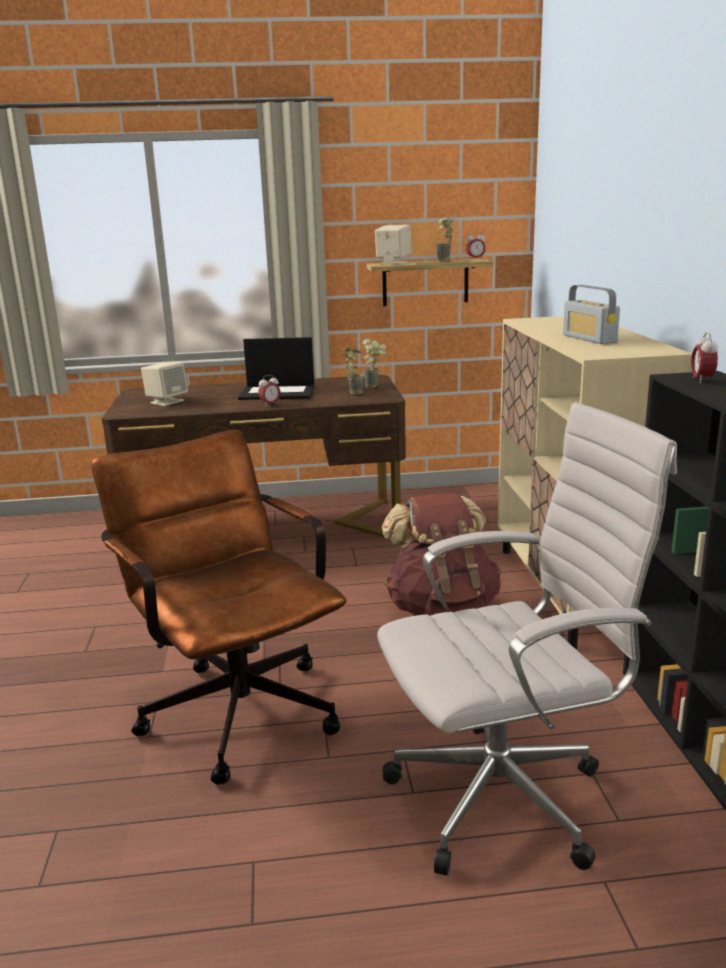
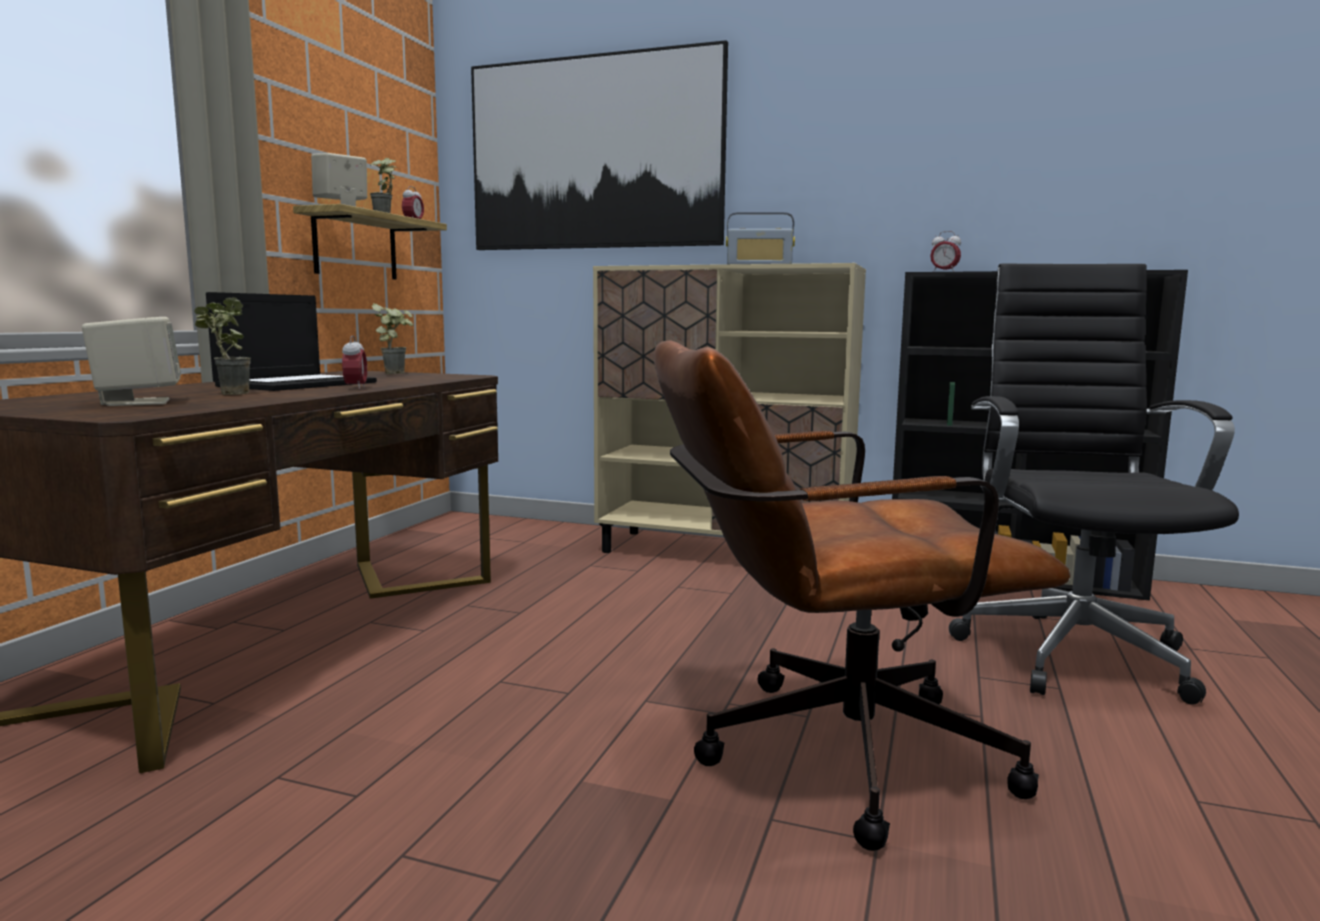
camera: 65 degrees left, 10 degrees down
(352, 393) = (403, 377): potted plant -> potted plant (226, 394)
(441, 609) = (696, 600): brown backpack -> none
(507, 796) = (1071, 652): white office chair -> black office chair
(586, 199) = (594, 153): none -> picture

